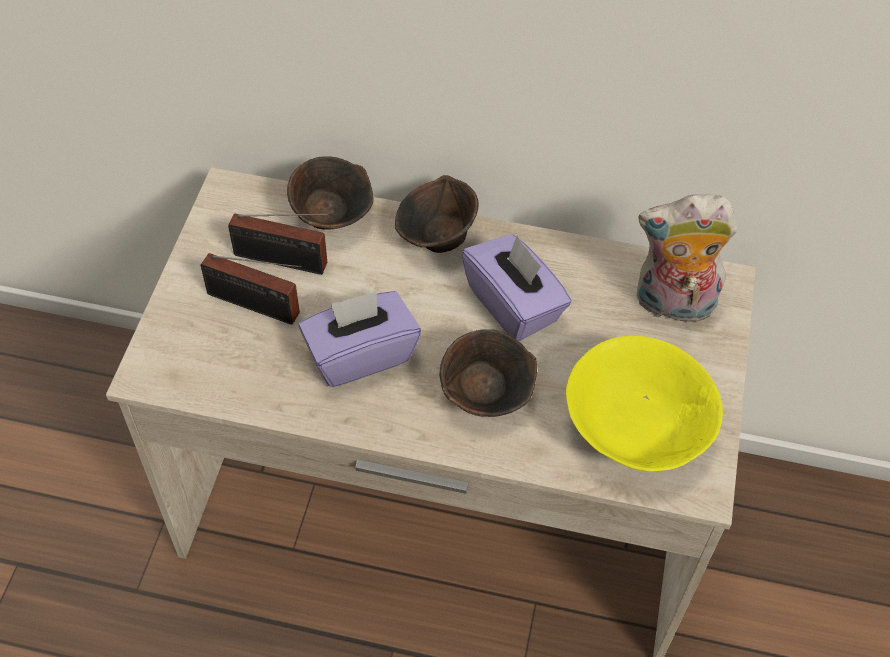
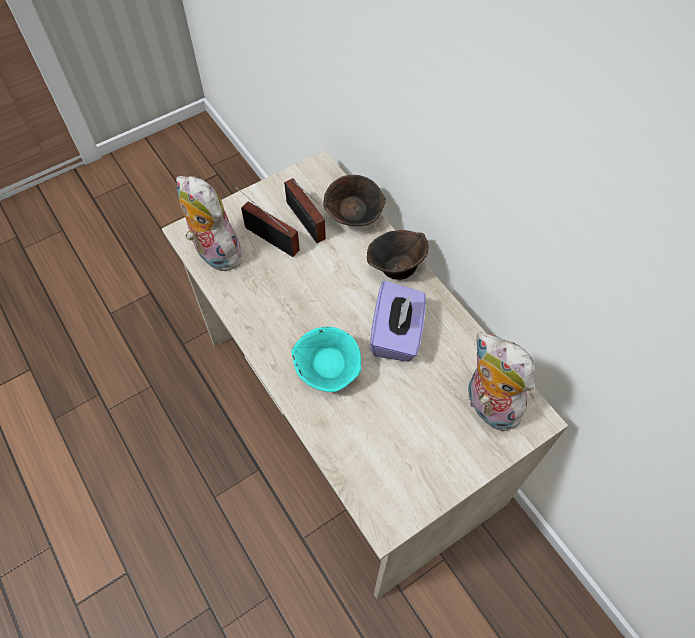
camera: 45 degrees right, 5 degrees up
(211, 373) = (214, 253): none -> plush toy
(258, 306) = (269, 237): radio -> radio turned 150 degrees clockwise
(360, 354) = (290, 299): purple tissue box -> none
(486, 395) = (328, 371): brown bowl -> turquoise bowl
(633, 429) = (385, 456): yellow bowl -> none

